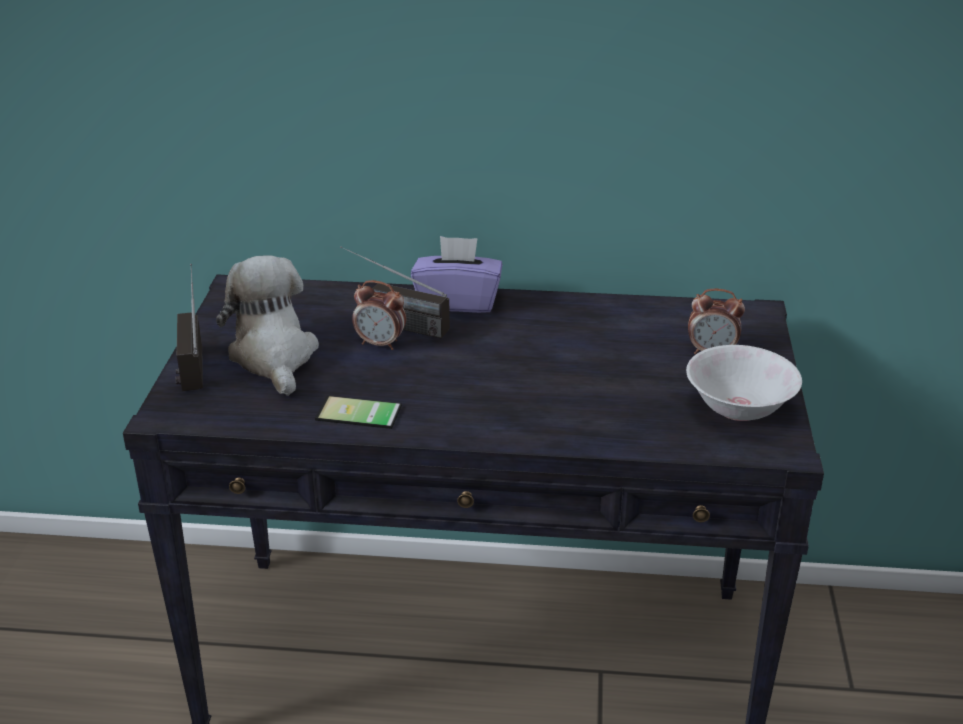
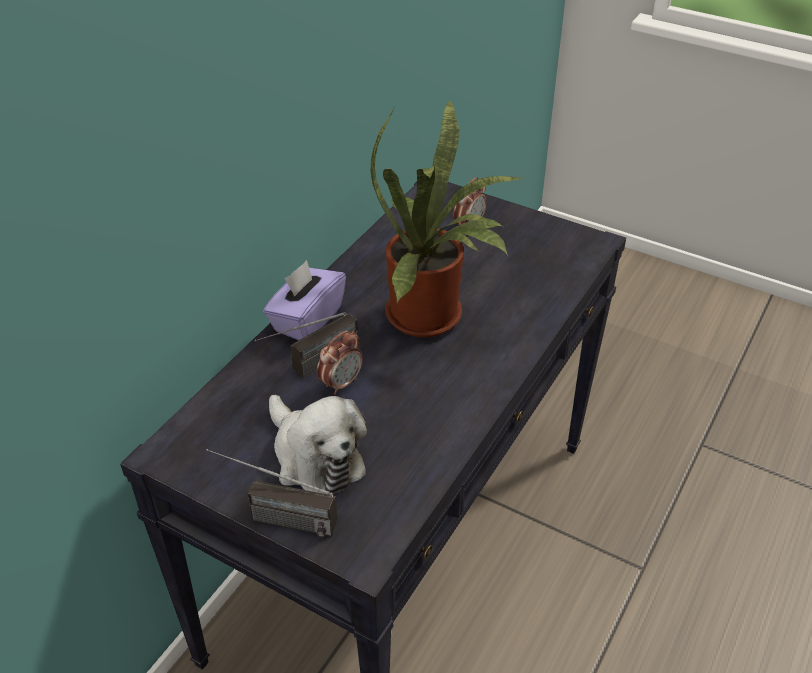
camera: 65 degrees left, 10 degrees up
(274, 357) = (315, 457): plush toy -> plush toy turned 135 degrees counterclockwise
(357, 415) = (442, 427): phone -> none
(523, 368) = (432, 317): none -> potted plant
(738, 408) = (542, 241): white bowl -> none

